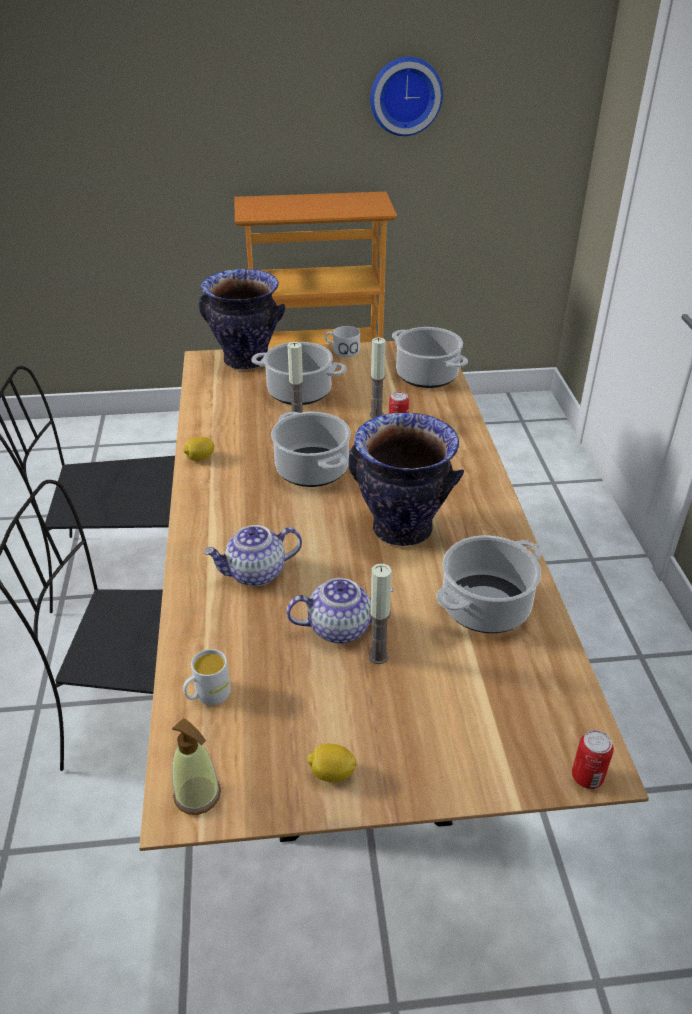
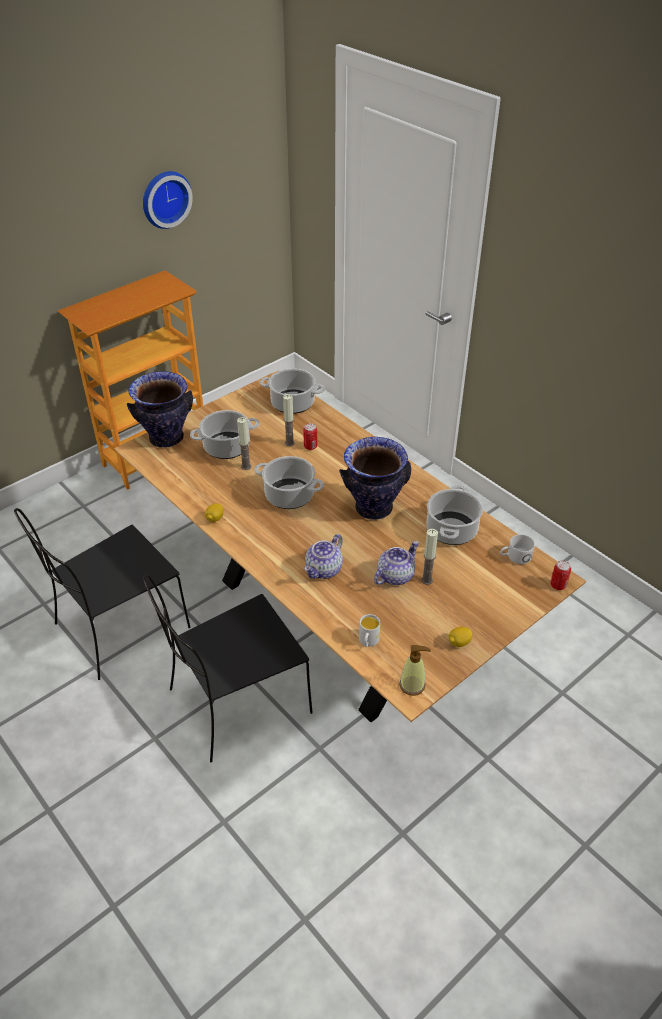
camera: 35 degrees left, 5 degrees up
(341, 350) = (221, 405): white mug -> white mug (515, 557)

